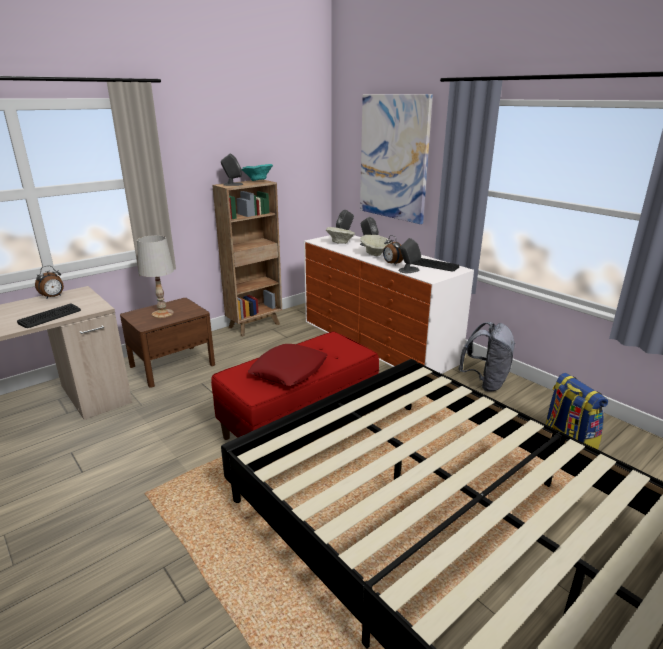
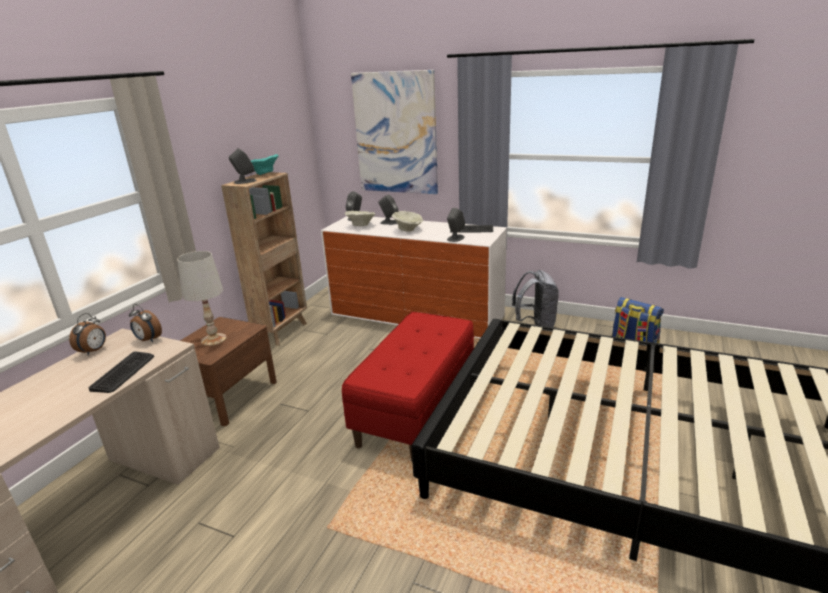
camera: 25 degrees left, 0 degrees up
(289, 370) = (412, 357): red pillow -> none
(391, 263) = (433, 235): alarm clock -> alarm clock (148, 340)

